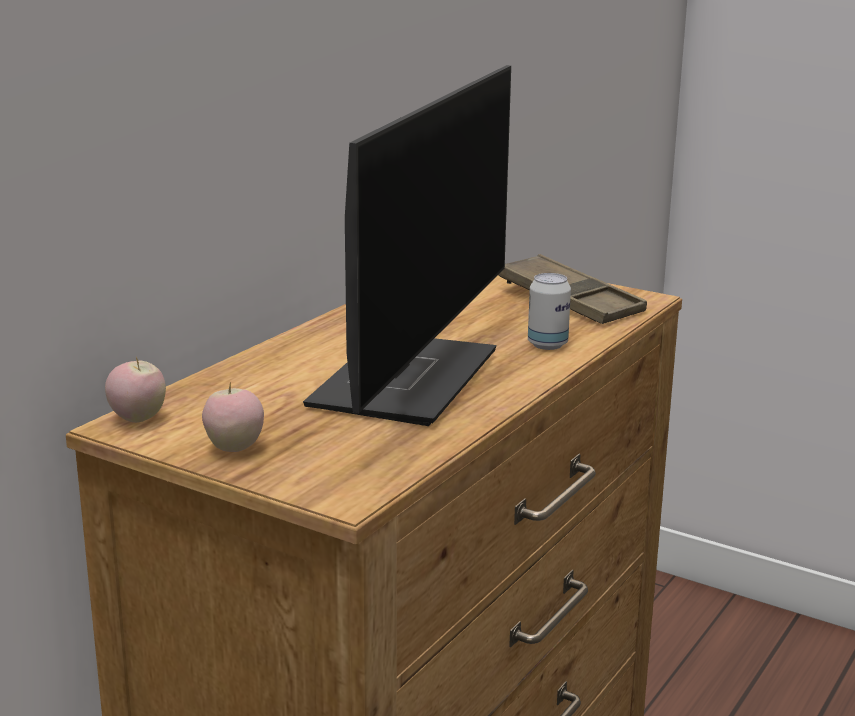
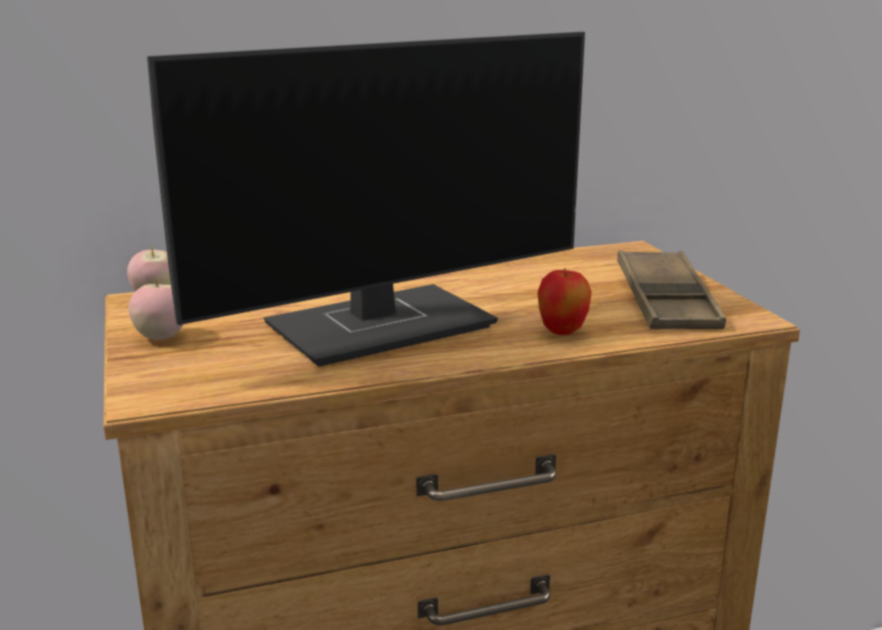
camera: 40 degrees right, 0 degrees up
(547, 344) = (562, 332): can -> apple

